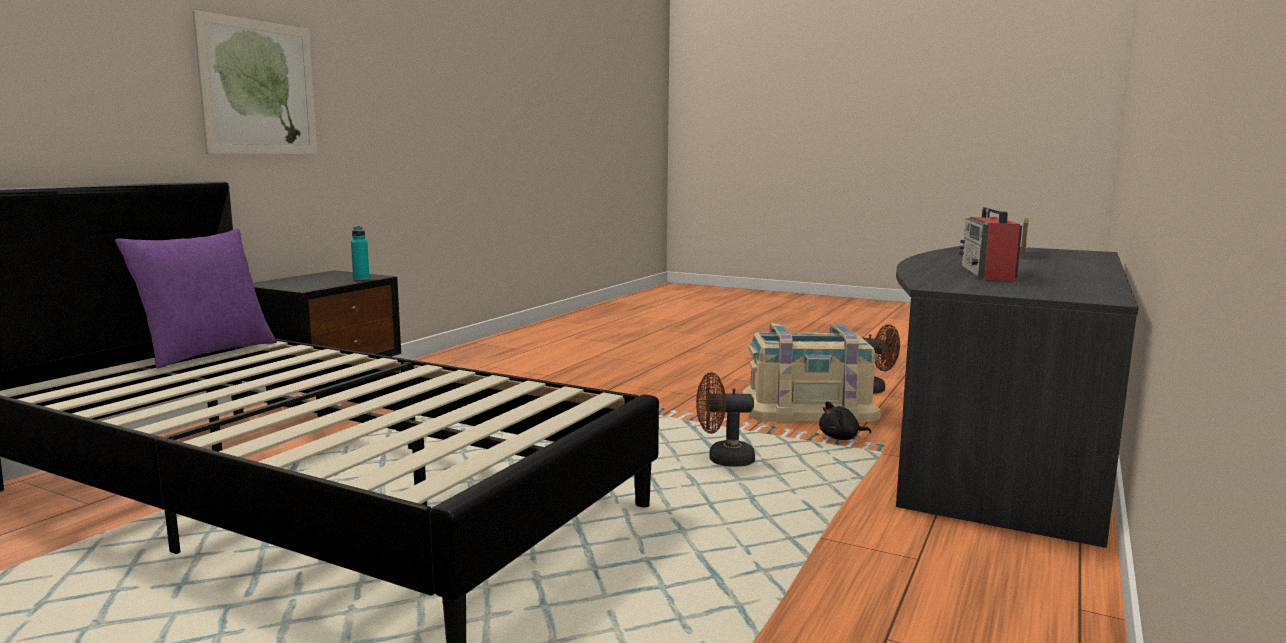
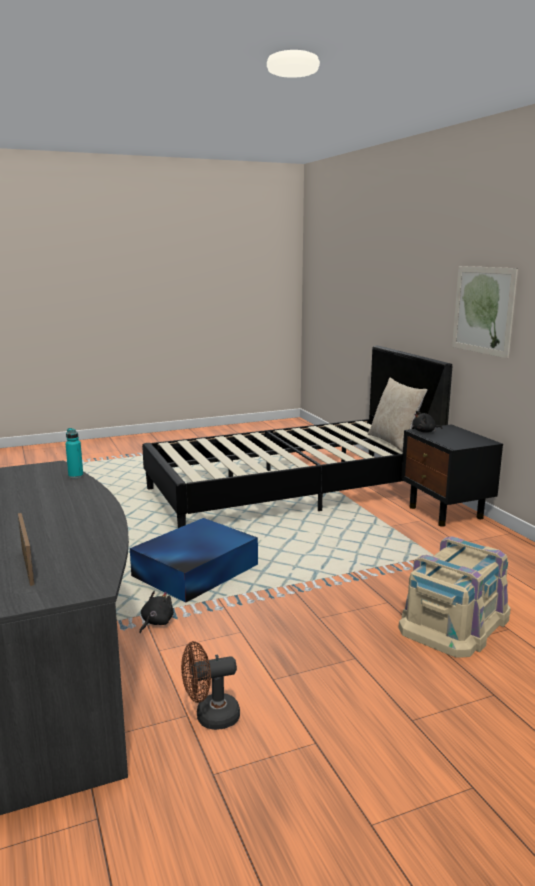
camera: 130 degrees right, 5 degrees up
(206, 353) = (394, 442): purple pillow -> beige pillow
(305, 286) = (425, 431): none -> black plush toy
(361, 279) = (445, 442): turquoise bottle -> turquoise bottle (75, 476)
(723, 459) = (194, 571): brown fan -> blue storage box
(808, 408) = (221, 647): beige storage box -> beige storage box (455, 621)
(988, 274) = (34, 494): radio -> none

